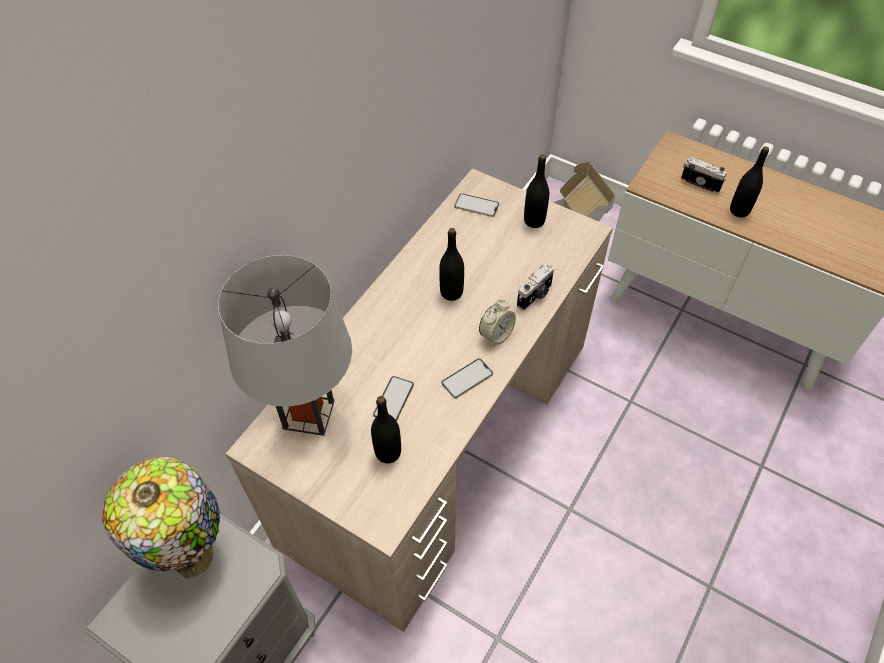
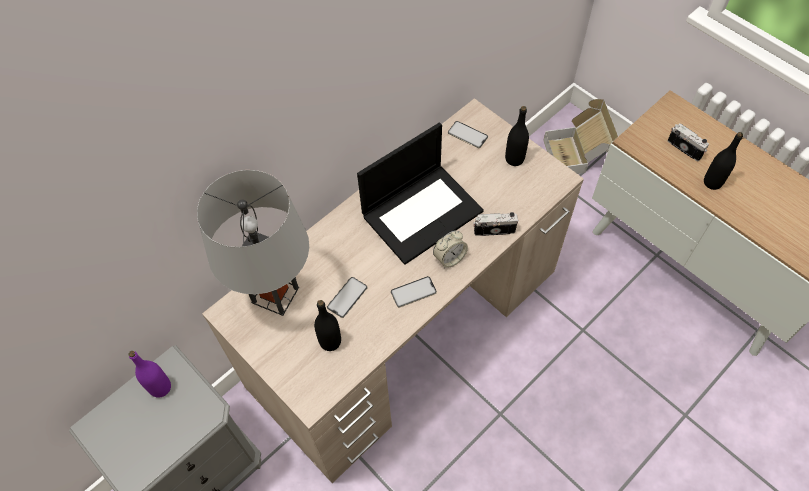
camera: 15 degrees right, 5 degrees up
(193, 552) = (160, 387): table lamp -> purple bottle
(451, 292) = (422, 212): black bottle -> laptop
(535, 296) = (494, 229): camera -> camera turned 150 degrees counterclockwise

